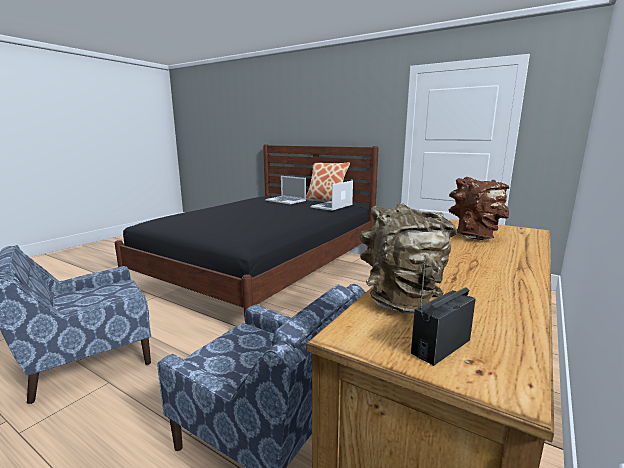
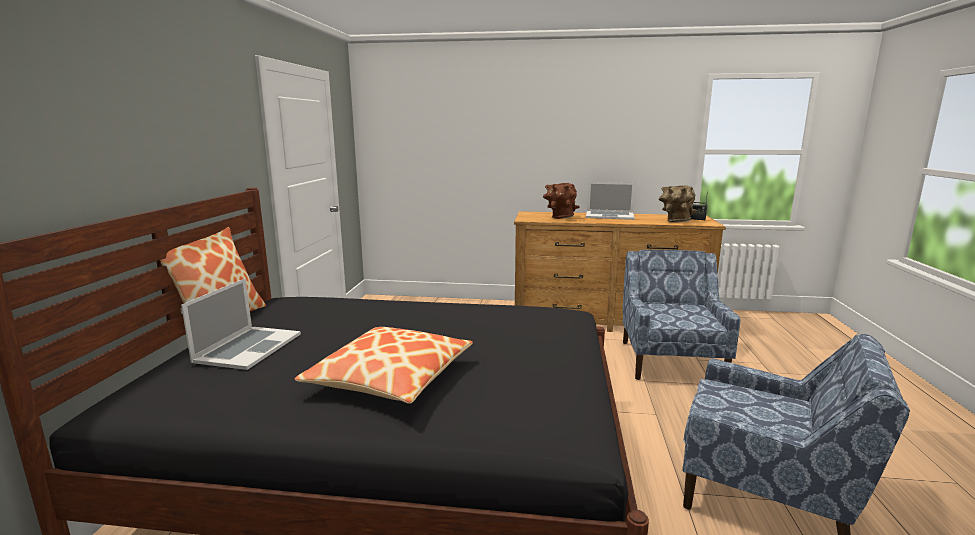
camera: 115 degrees left, 0 degrees up
(227, 209) = (391, 377): none -> pillow
(332, 206) = (310, 303): laptop -> laptop (609, 215)

